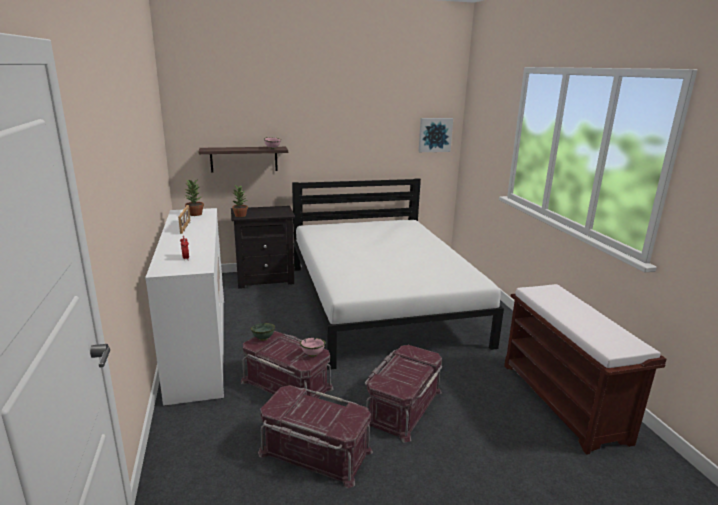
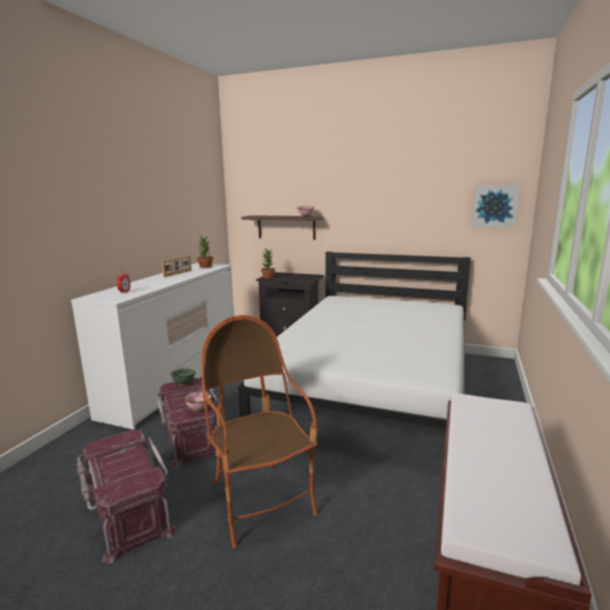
camera: 35 degrees right, 5 degrees down
(402, 406) = (261, 501): red storage box -> armchair

